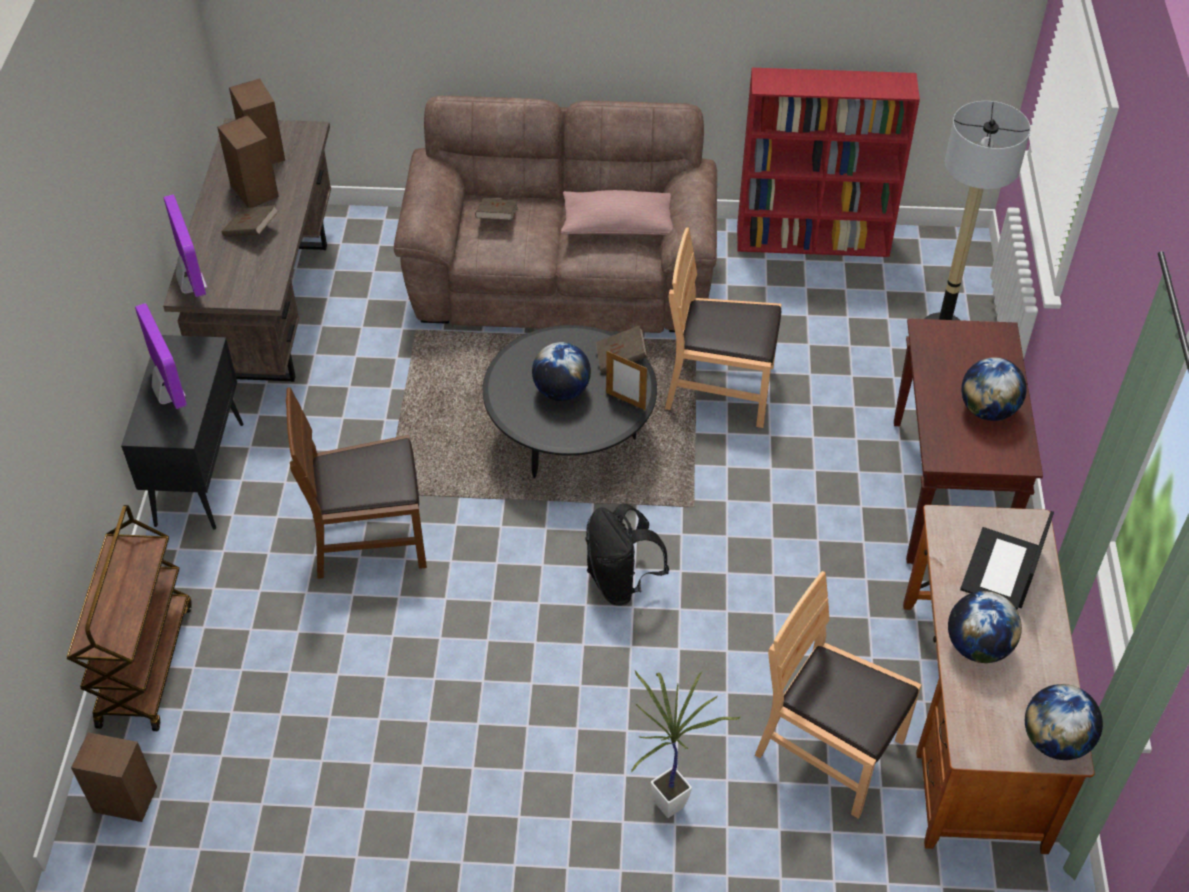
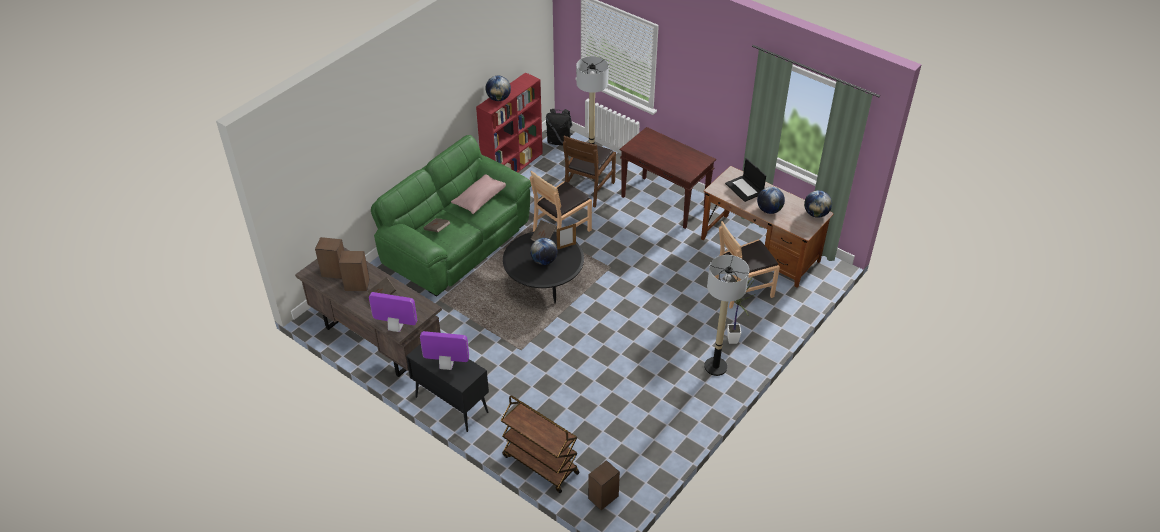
camera: 55 degrees left, 5 degrees down
(369, 537) = (538, 365): brown chair -> brown chair (588, 189)
(562, 275) = (455, 242): brown sofa -> green sofa
(574, 813) = (715, 366): none -> floor lamp
(621, 582) = (627, 304): black backpack -> black backpack (559, 141)
(987, 410) = (678, 154): globe -> globe (498, 98)

